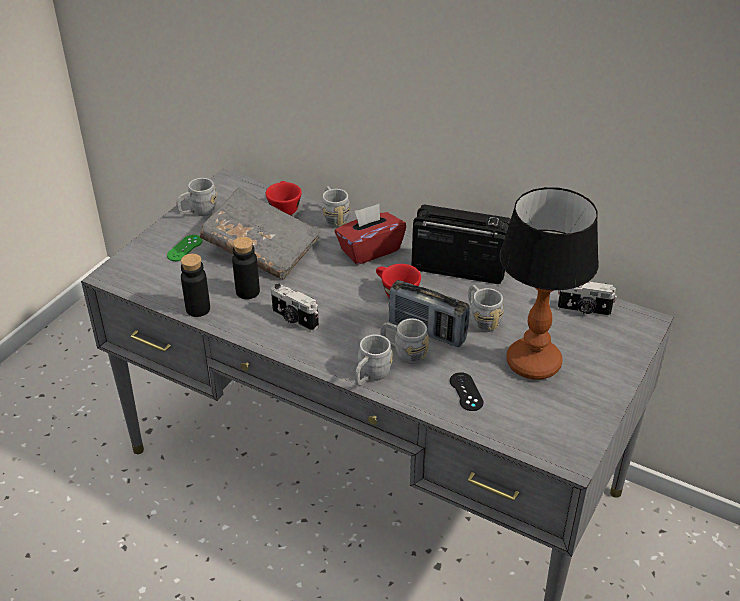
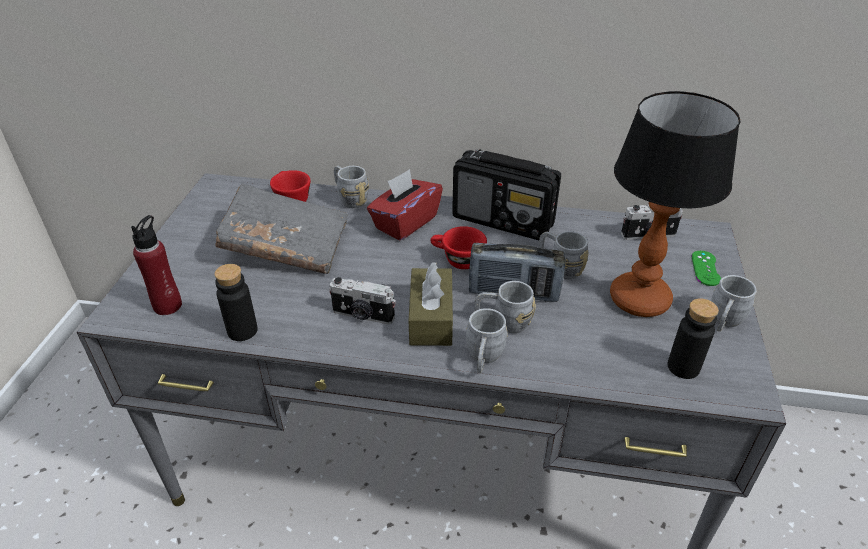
camera: 20 degrees left, 0 degrees up
(151, 276) = (168, 305): none -> red bottle
(185, 248) = (196, 264): green game controller -> green game controller (705, 268)
(198, 212) = (195, 222): grey mug -> grey mug (723, 322)
(247, 291) = (293, 296): black bottle -> black bottle (683, 367)
(347, 335) = (431, 318): none -> brown tissue box
(458, 267) = (504, 221): radio -> radio turned 150 degrees counterclockwise
(466, 392) = (594, 348): black game controller -> none

